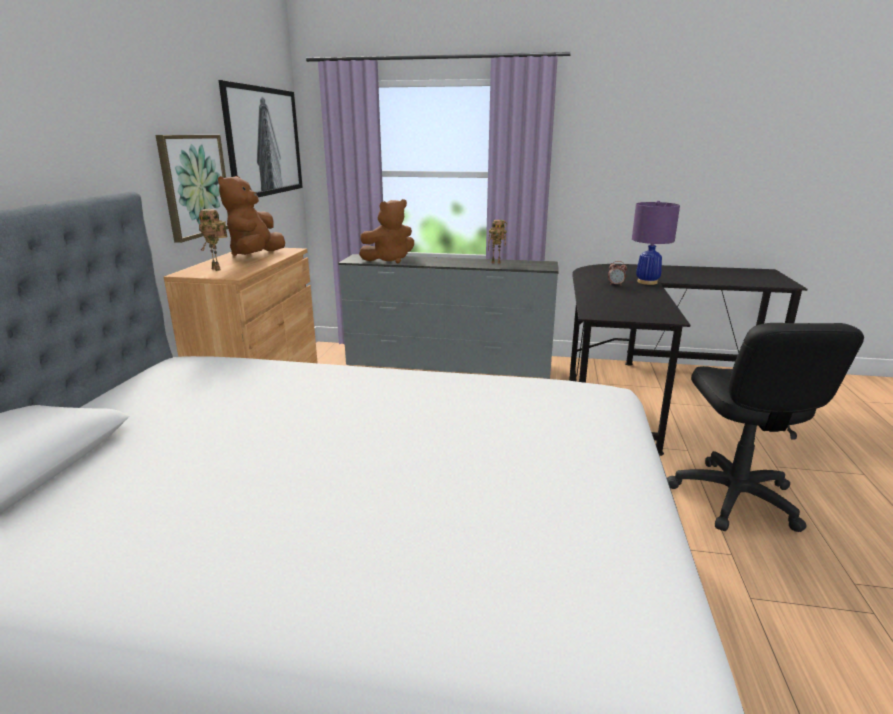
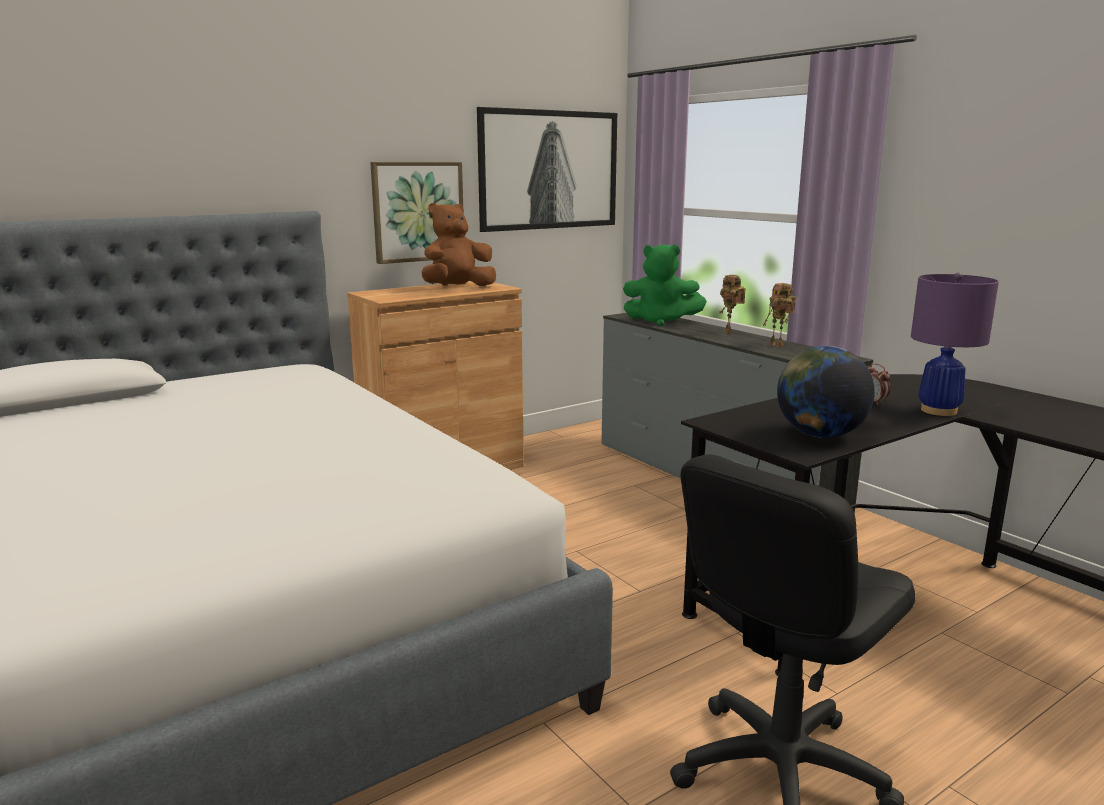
camera: 45 degrees right, 5 degrees down
(218, 269) = (394, 293): toy robot -> toy robot (729, 333)
(389, 260) = (661, 321): brown plush toy -> green plush toy
(648, 307) = (819, 435): none -> globe

